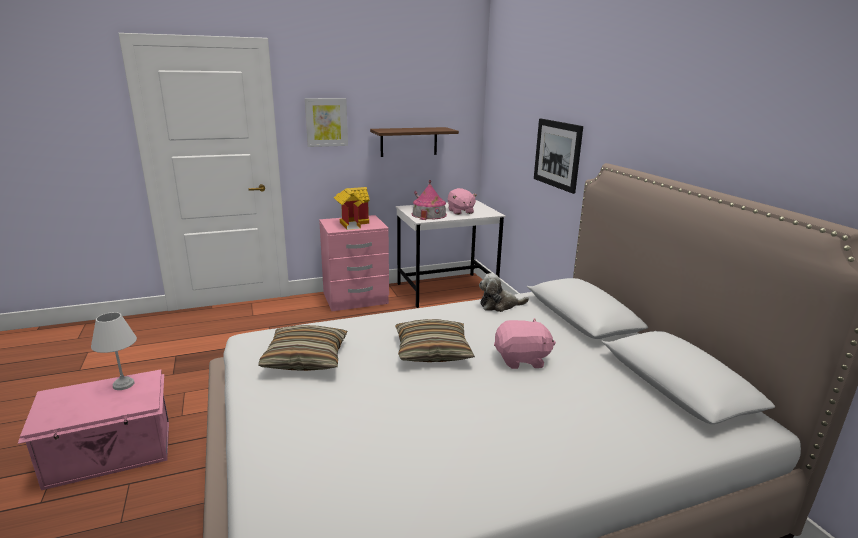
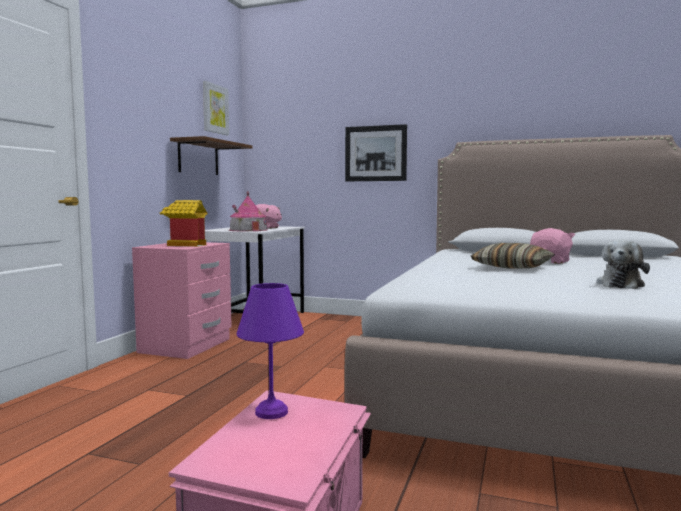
camera: 50 degrees left, 15 degrees down
(124, 384) = (270, 412): white table lamp -> purple table lamp
(306, 358) = (480, 282): pillow -> none
(326, 122) = (133, 122): picture -> picture (215, 109)
(499, 305) = (453, 255): plush toy -> plush toy (621, 284)

